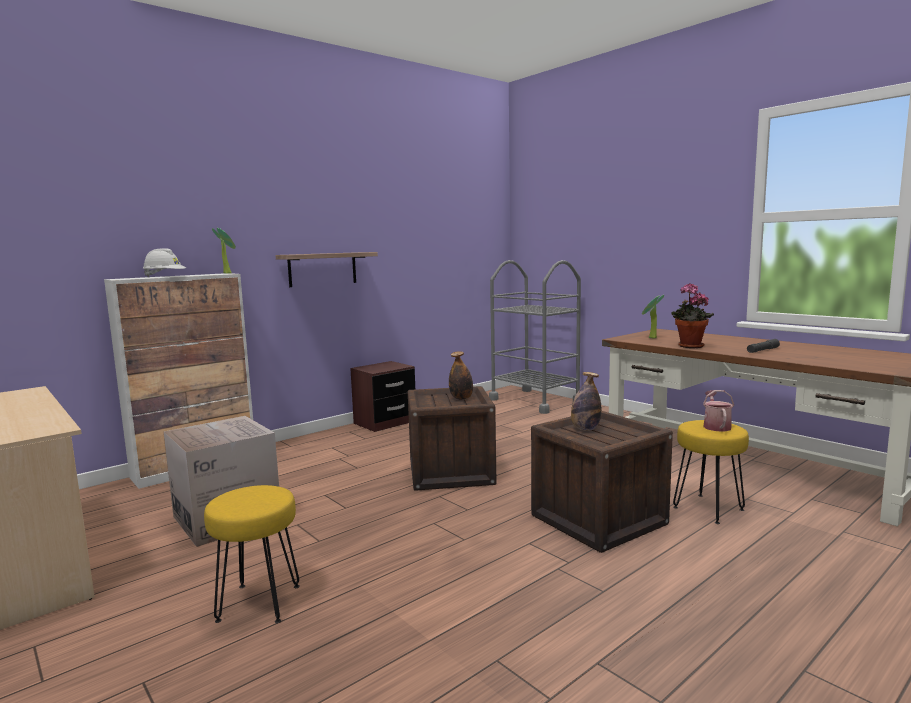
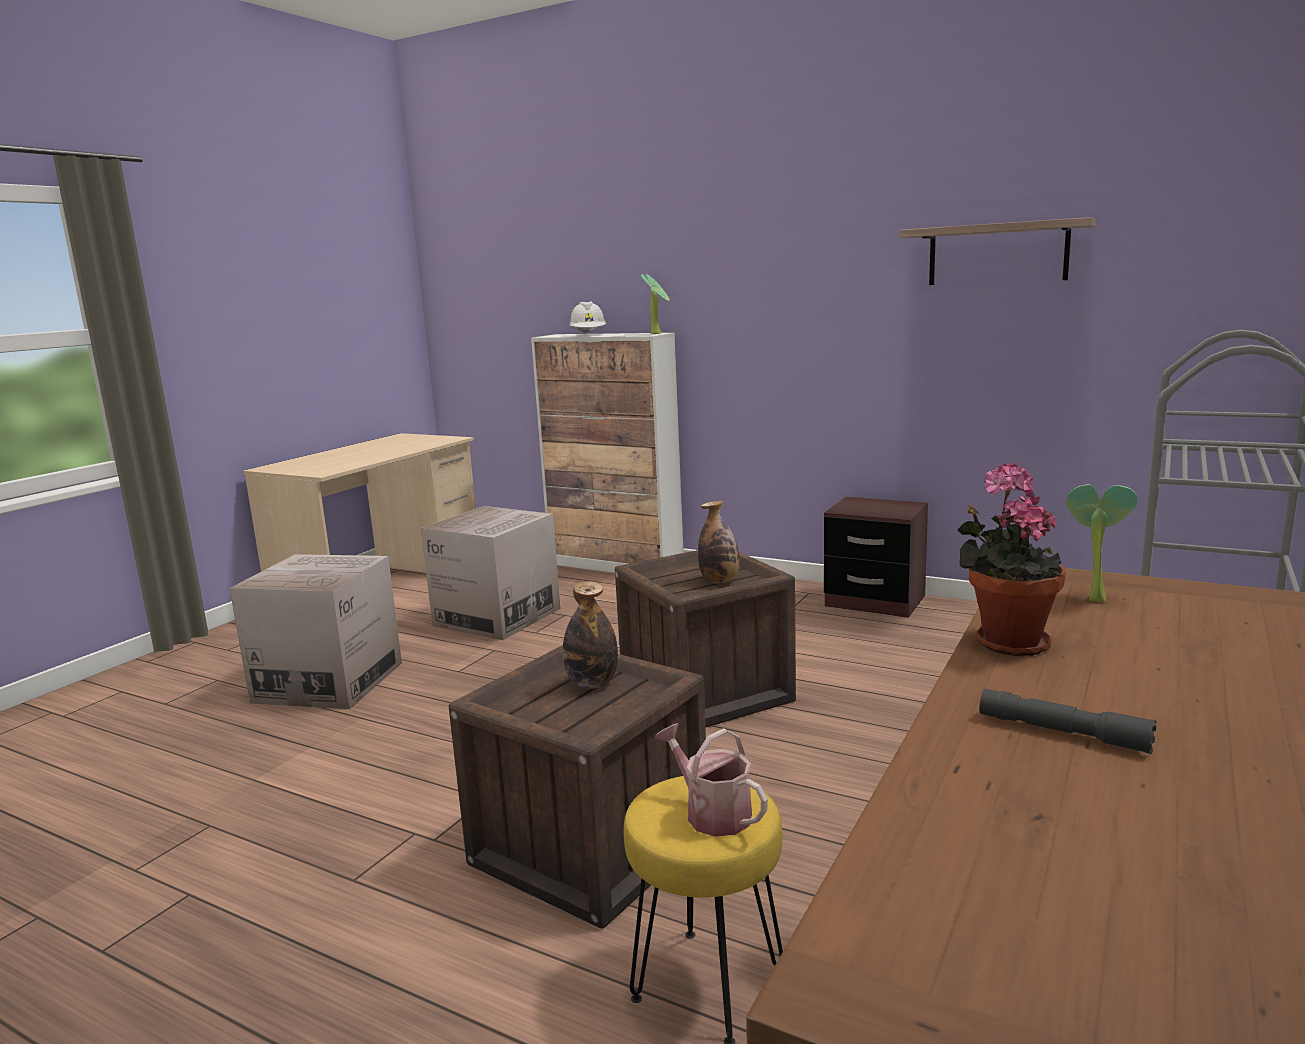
camera: 70 degrees right, 5 degrees up
(258, 602) = (329, 682): yellow stool -> cardboard box
(322, 269) = (811, 331): shelf -> shelf (997, 253)
(716, 426) = (712, 813): watering can -> watering can turned 120 degrees counterclockwise

